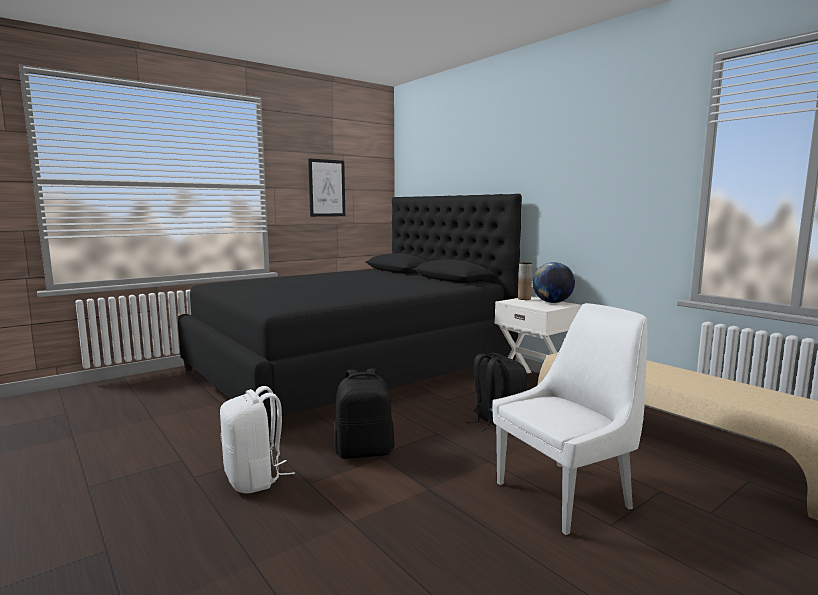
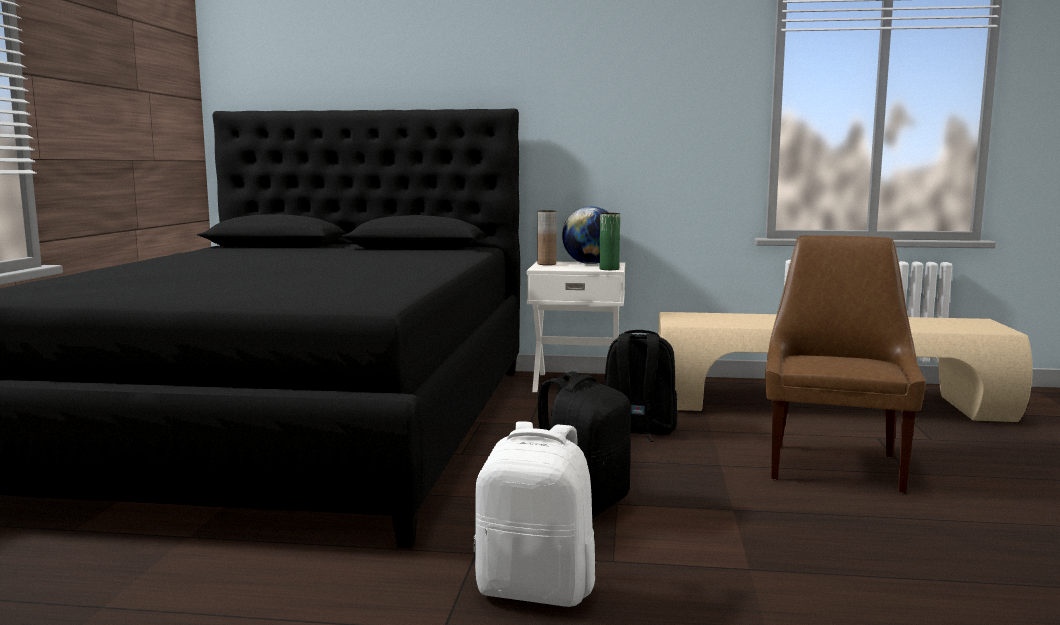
camera: 45 degrees left, 0 degrees up
(327, 188) = (115, 85): picture -> none
(545, 308) = (609, 269): none -> green vase
(566, 494) = (834, 465): white chair -> brown chair

